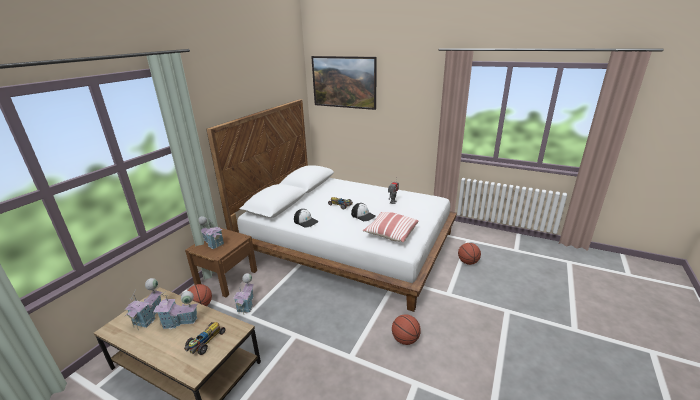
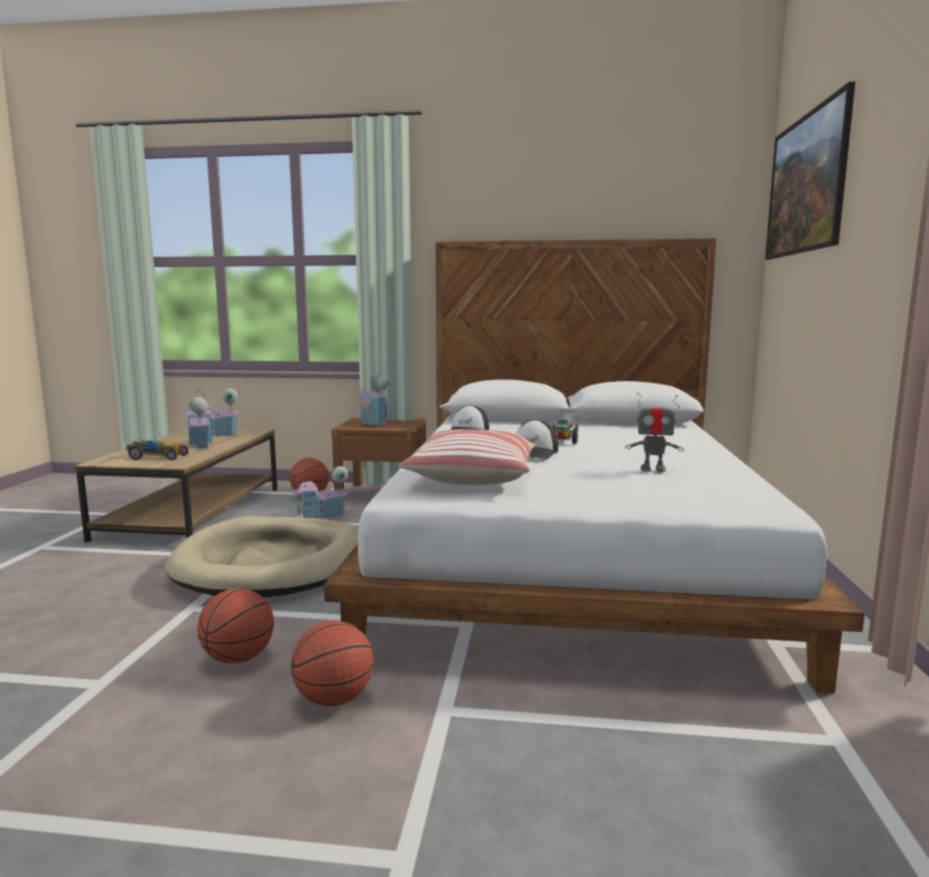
camera: 70 degrees right, 15 degrees down
(309, 327) = (272, 564): none -> beige dog bed
(468, 262) = (664, 744): basketball -> basketball (334, 699)

